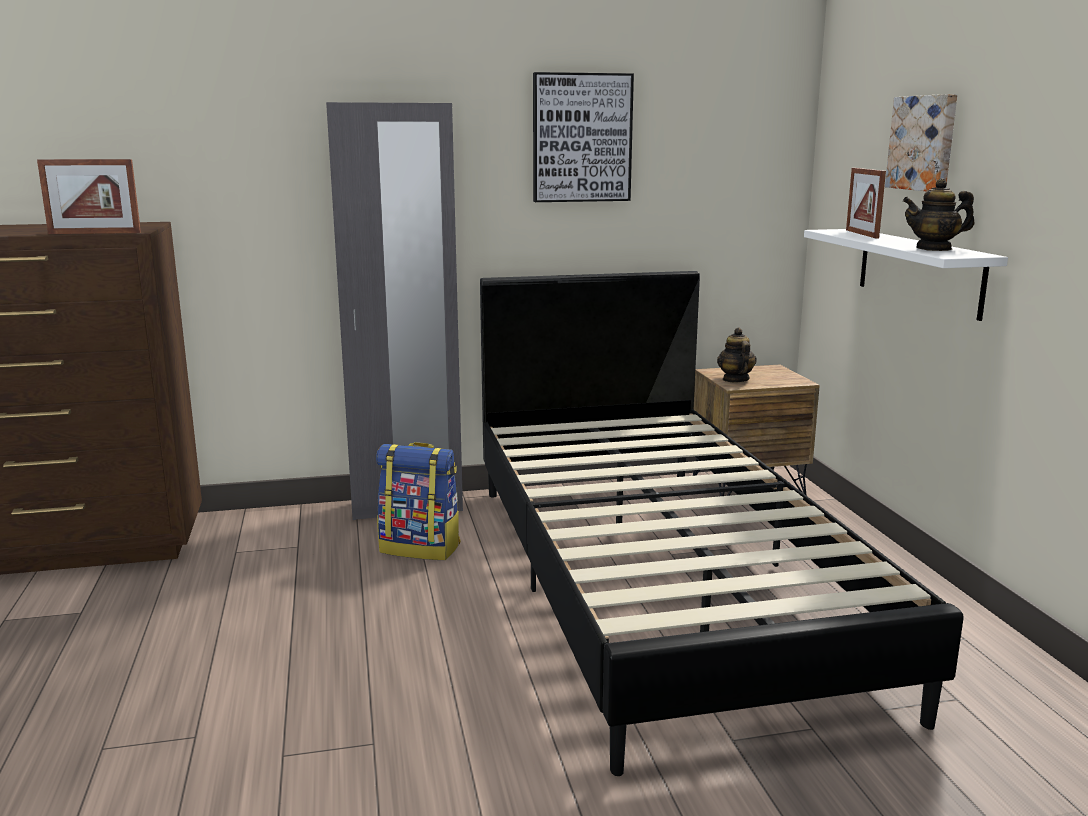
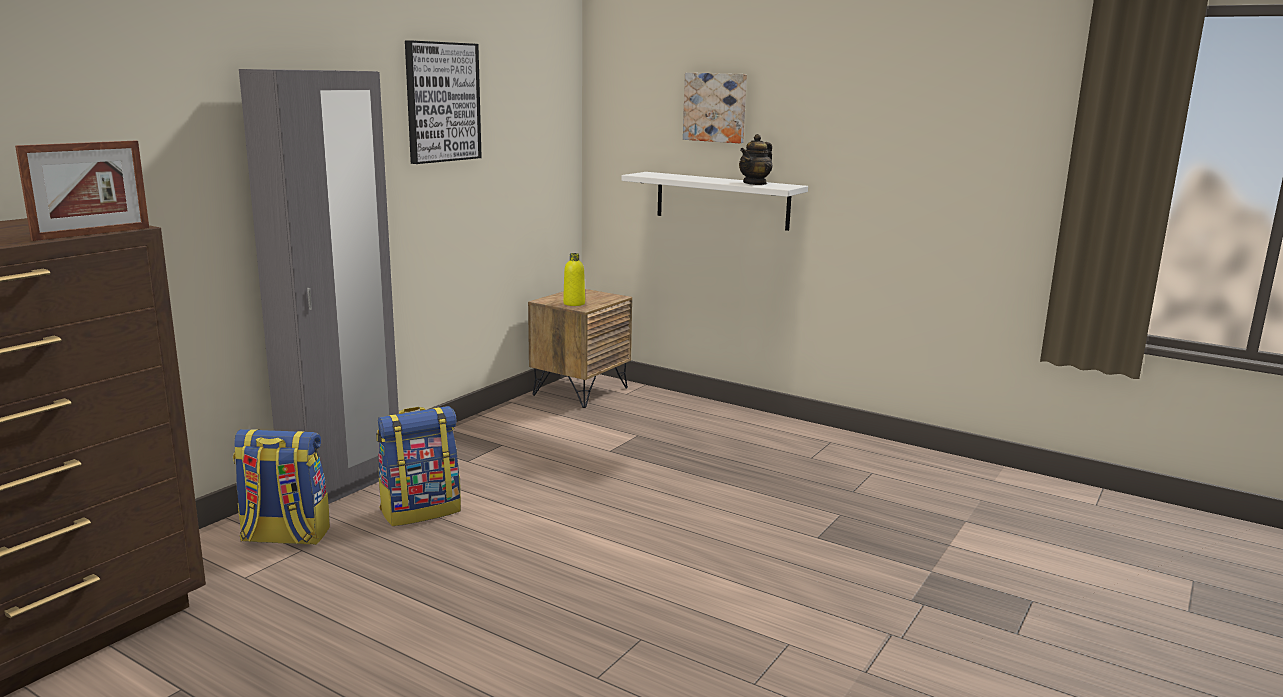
camera: 45 degrees left, 0 degrees up
(306, 532) = (284, 537): none -> backpack
(658, 581) = (632, 470): black bed -> none
(735, 379) = (574, 303): teapot -> yellow bottle
(861, 234) = (671, 175): picture frame -> none

